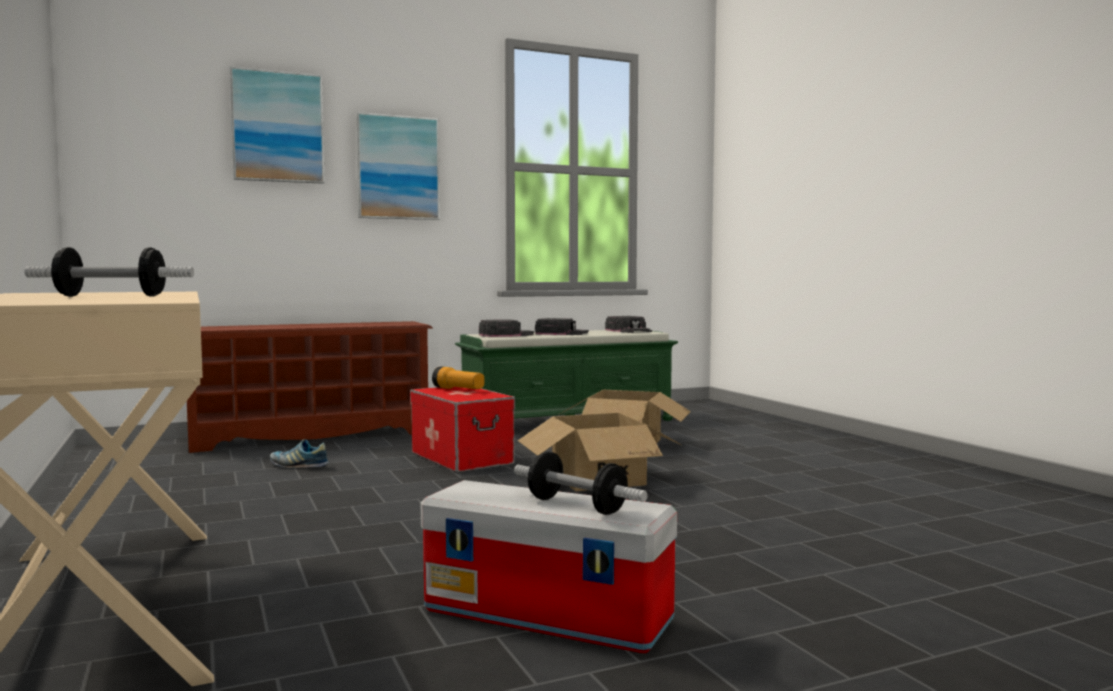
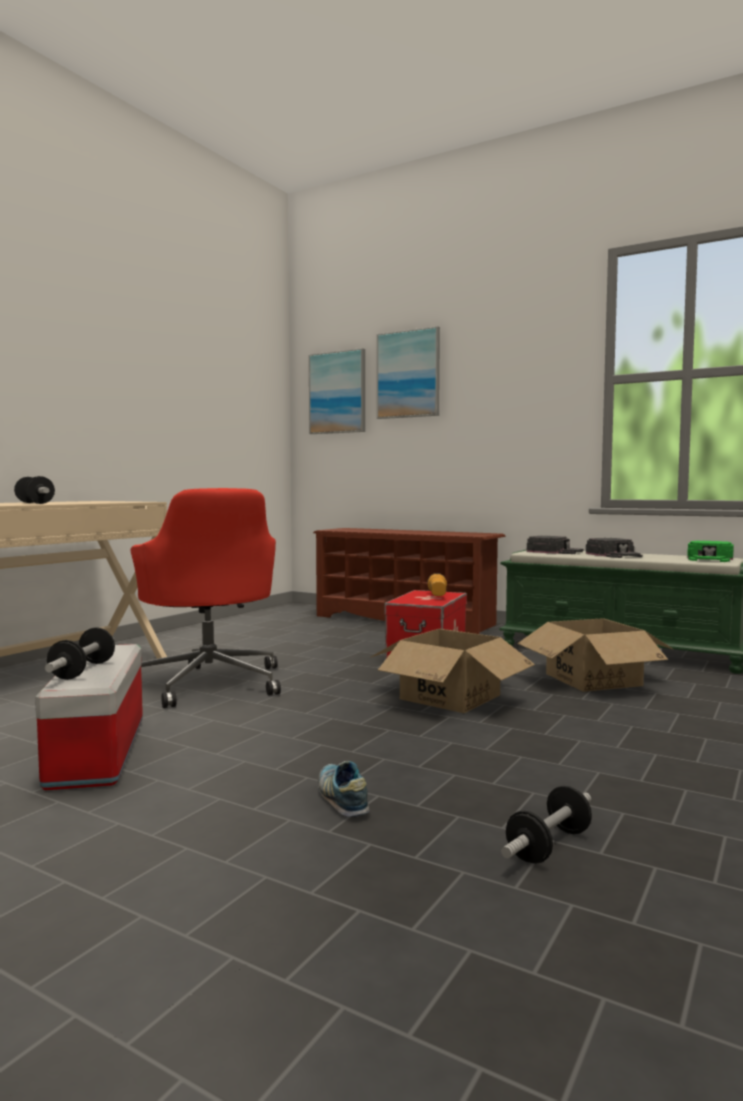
camera: 55 degrees right, 0 degrees up
(298, 466) = (330, 636): shoe -> shoe (342, 799)
(372, 535) = (210, 683): none -> red office chair
(398, 168) = (498, 395): picture -> picture (338, 392)
(629, 330) = (710, 558): black cap -> green cap
(923, 525) = (549, 846): none -> dumbbell

